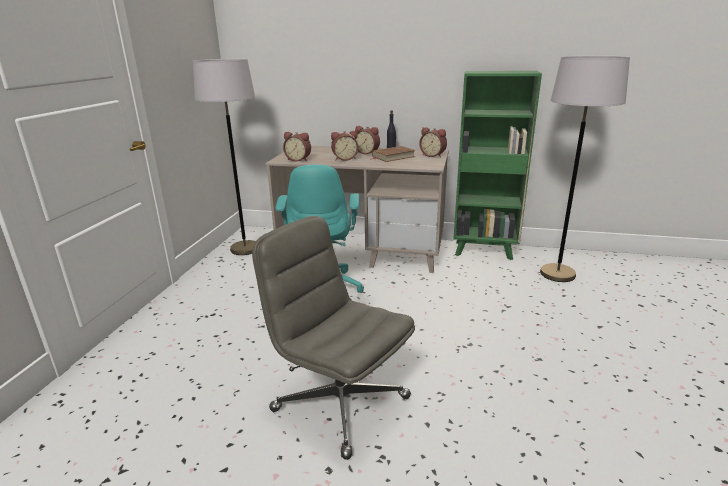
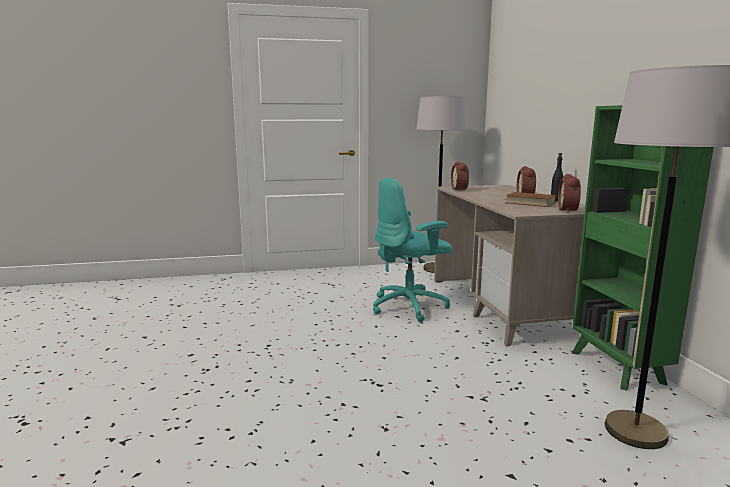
camera: 65 degrees right, 10 degrees down
(339, 403) = (257, 344): grey office chair -> none
(344, 159) = (489, 195): alarm clock -> none

